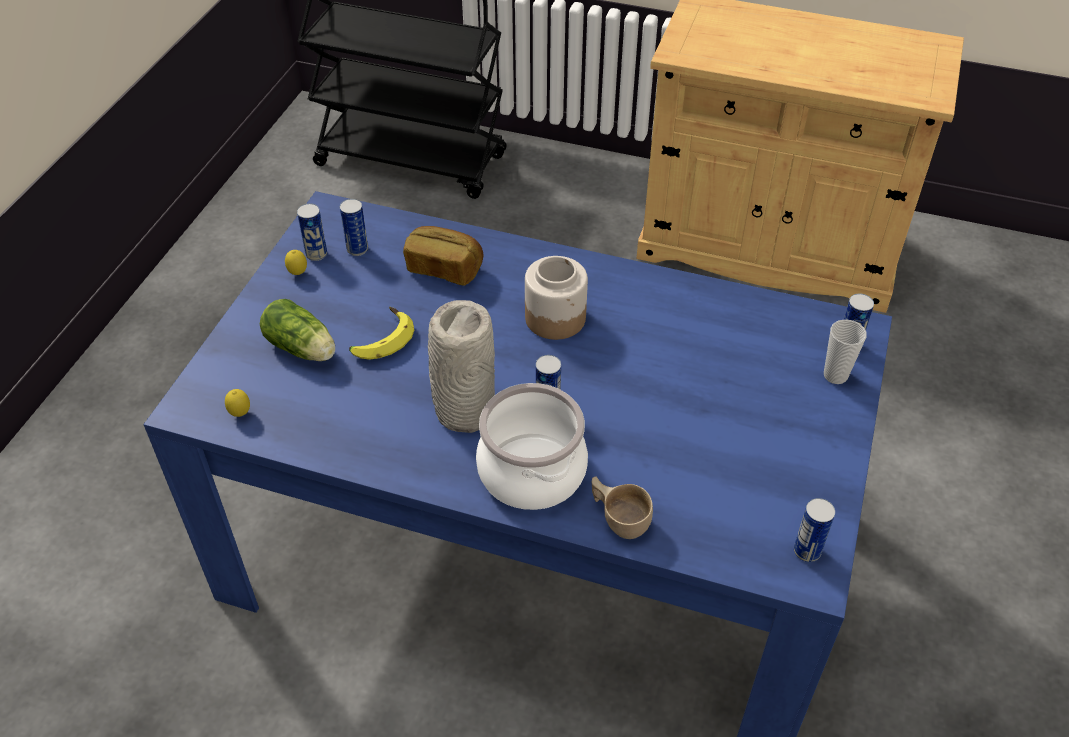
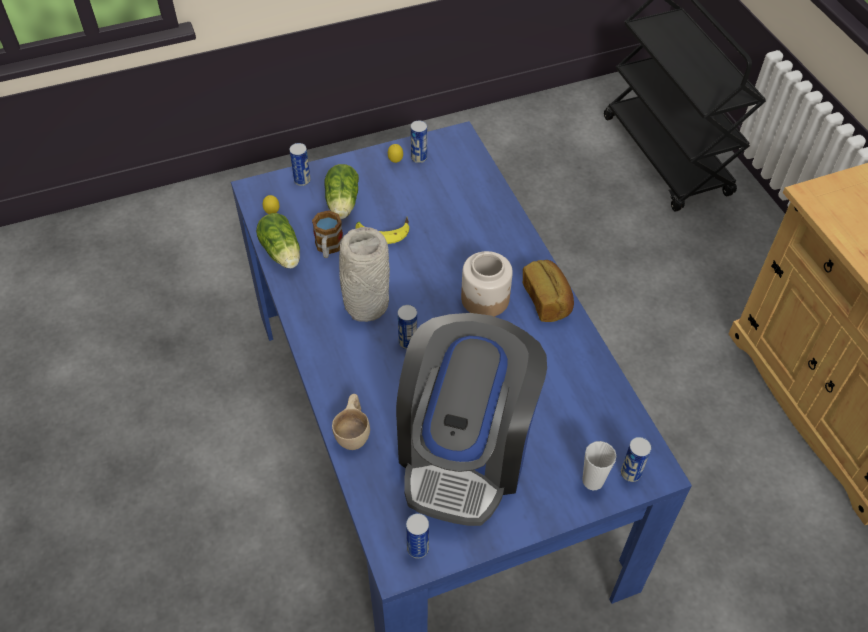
camera: 50 degrees right, 5 degrees up
(311, 439) = (282, 254): none -> lettuce
(350, 396) = (328, 248): none -> mug
(357, 249) = (442, 172): can -> can (302, 180)
(444, 268) = (470, 220): bread -> bread (547, 300)
(530, 472) = (350, 366): cooking pot -> none
(722, 444) = (465, 450): none -> coffee machine

